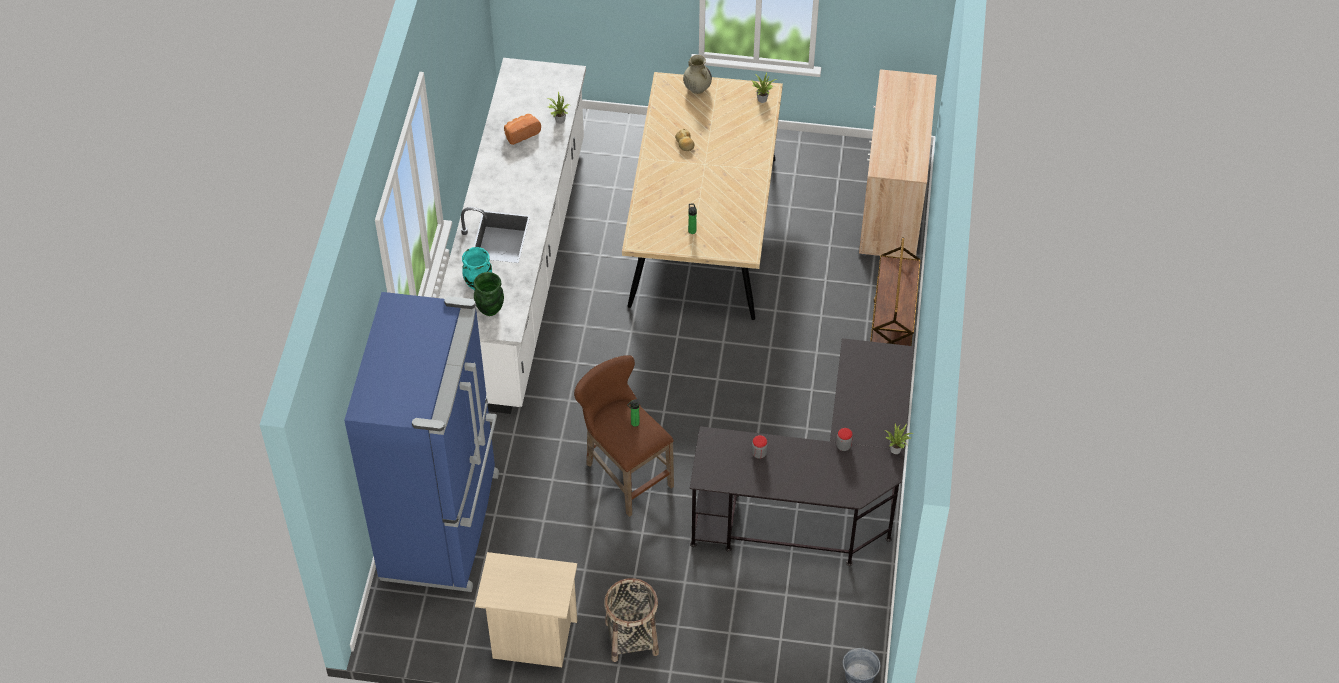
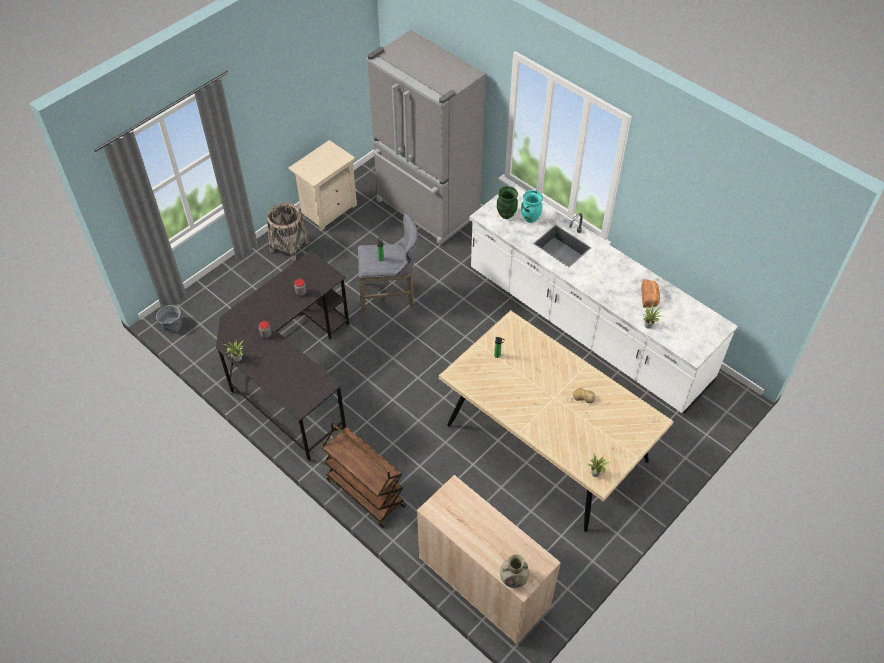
camera: 125 degrees right, 0 degrees up
(443, 525) = (426, 208): blue fridge -> grey fridge
(624, 473) = (391, 296): brown stool -> grey stool
(697, 88) = (637, 437): beige vase -> beige vase (513, 578)

